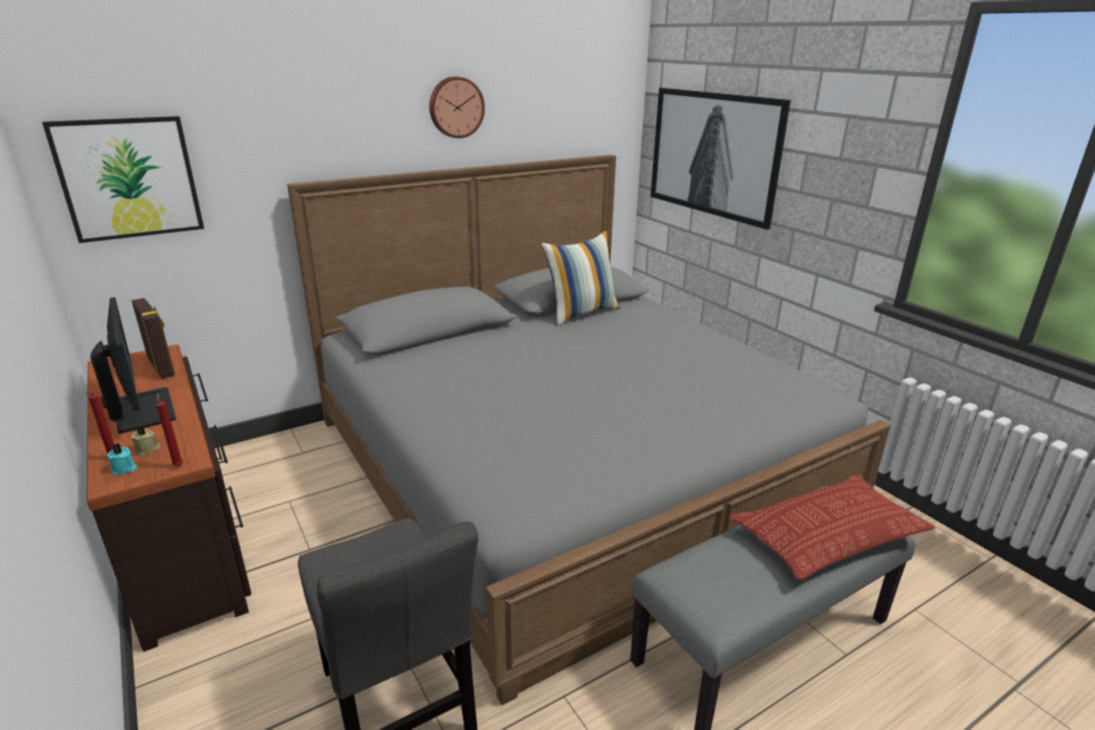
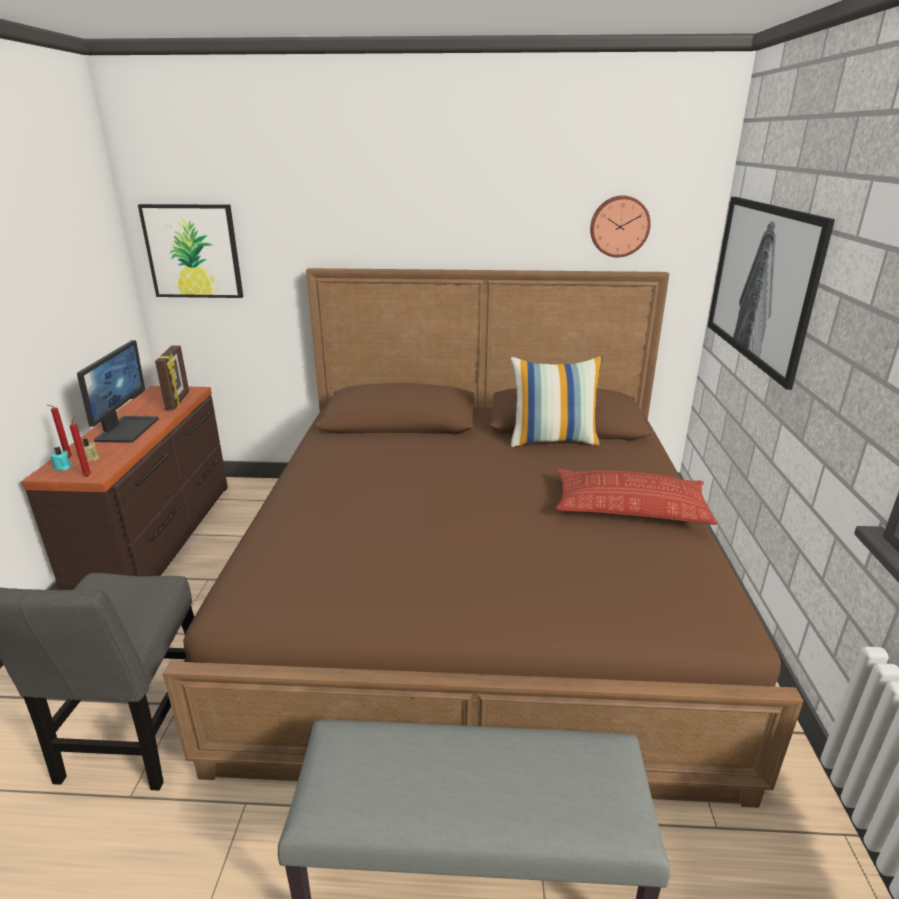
camera: 35 degrees right, 0 degrees up
(456, 107) = (477, 208): wall clock -> wall clock (619, 226)
(567, 464) = (477, 592): grey bed -> brown bed
(827, 534) = (544, 790): pillow -> pillow (630, 506)

